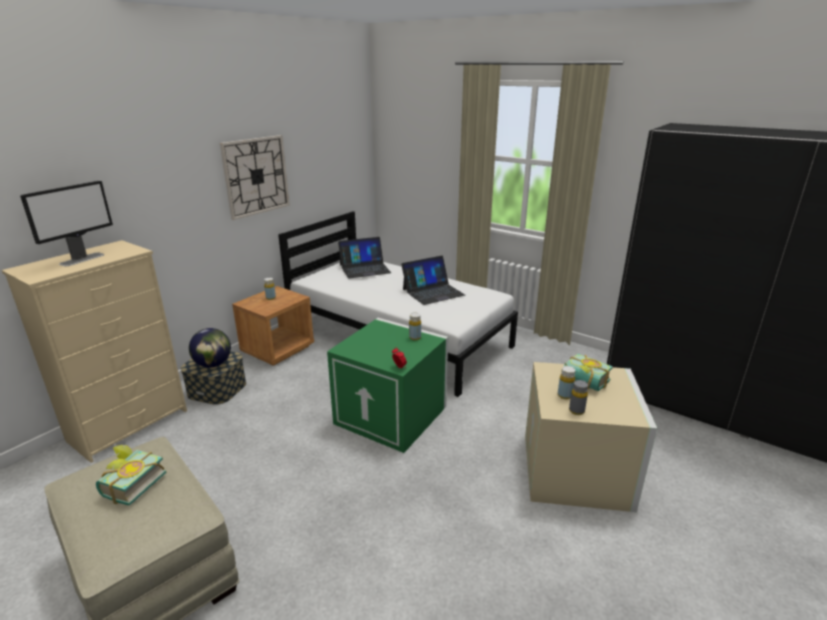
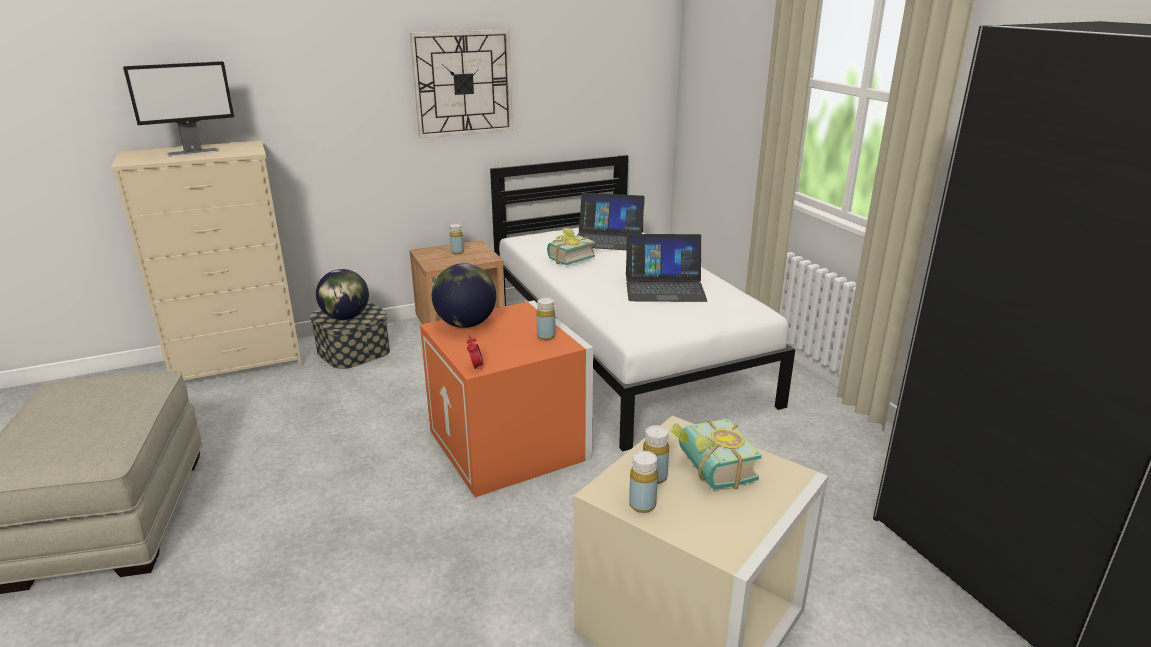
camera: 30 degrees right, 0 degrees up
(130, 484) = (90, 405): book -> book (568, 258)
(357, 343) = (466, 324): none -> globe
(392, 415) = (511, 445): green storage box -> orange storage box
(576, 411) = (642, 505): grey bottle -> yellow bottle

